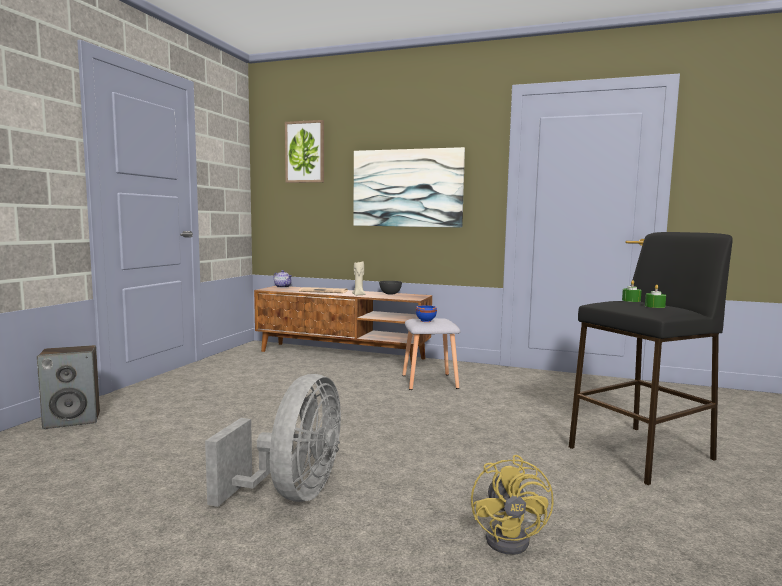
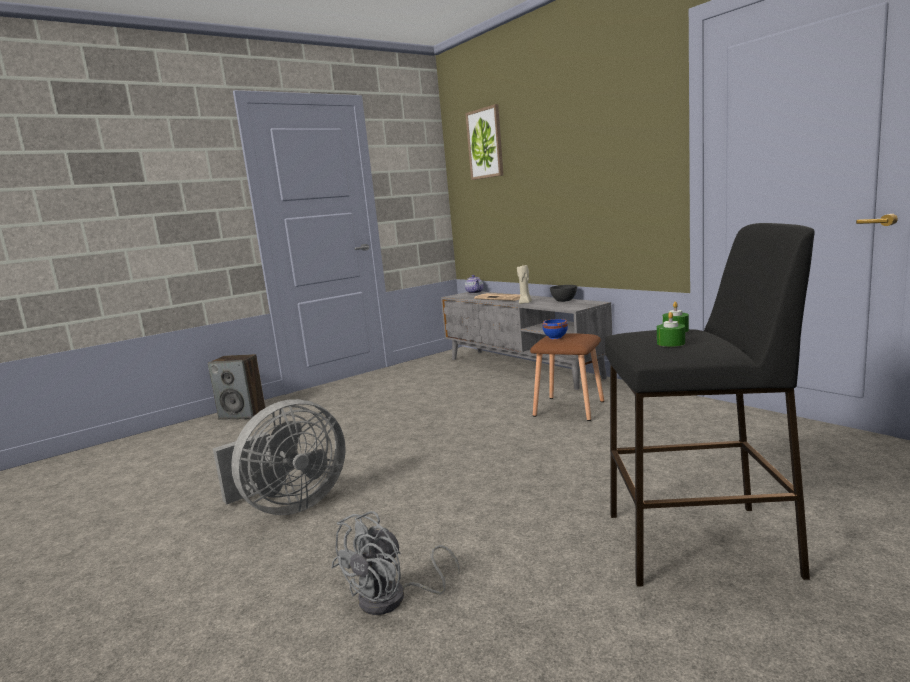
camera: 35 degrees right, 5 degrees up
(342, 355) = (522, 367): brown tv stand -> grey tv stand
(407, 188) = (579, 172): picture -> none
(430, 381) = (570, 408): grey stool -> brown stool
(513, 538) = (393, 599): yellow fan -> grey fan

